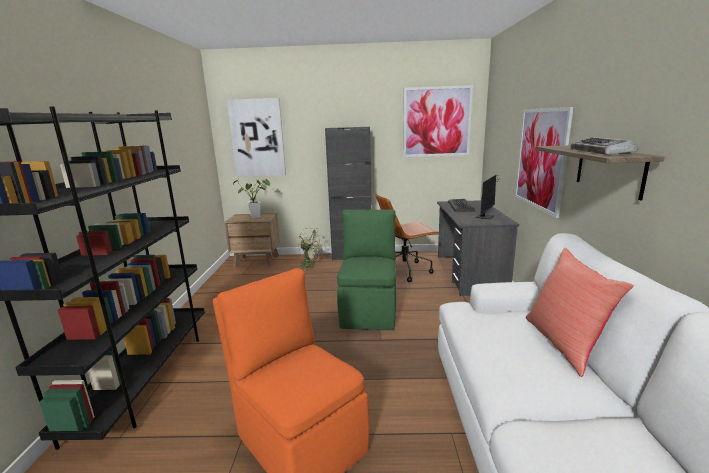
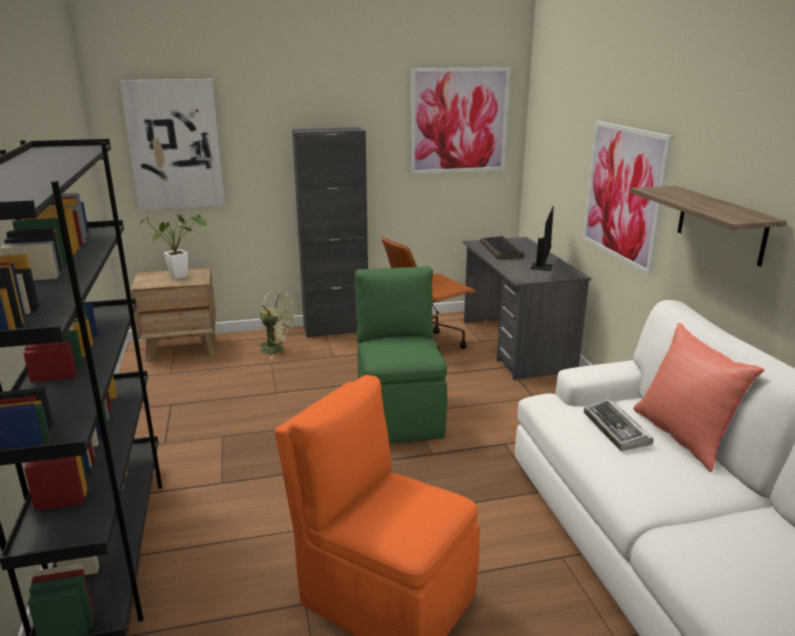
camera: 15 degrees left, 5 degrees up
(601, 152) = (718, 208): keyboard -> keyboard (617, 430)

